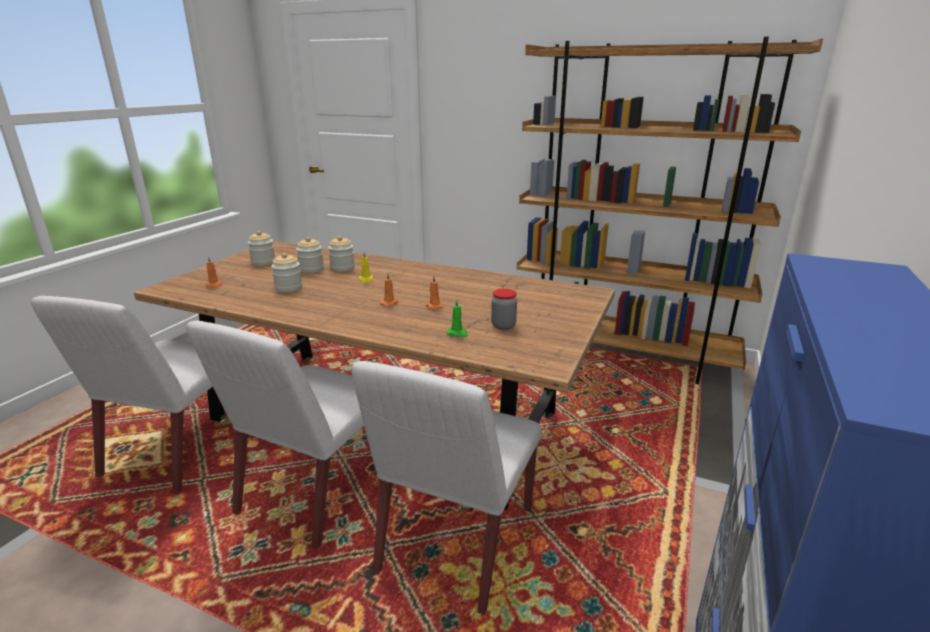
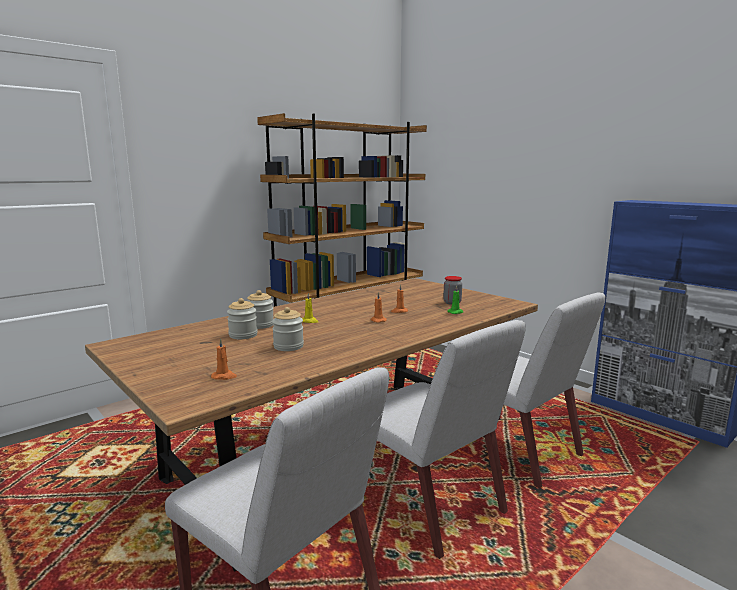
camera: 65 degrees left, 10 degrees down
(263, 262) = (174, 352): jar -> none

